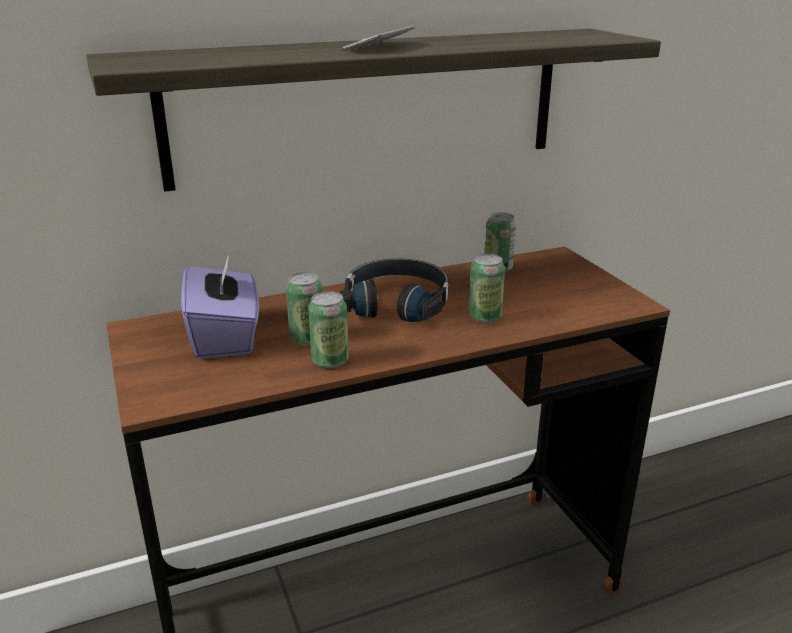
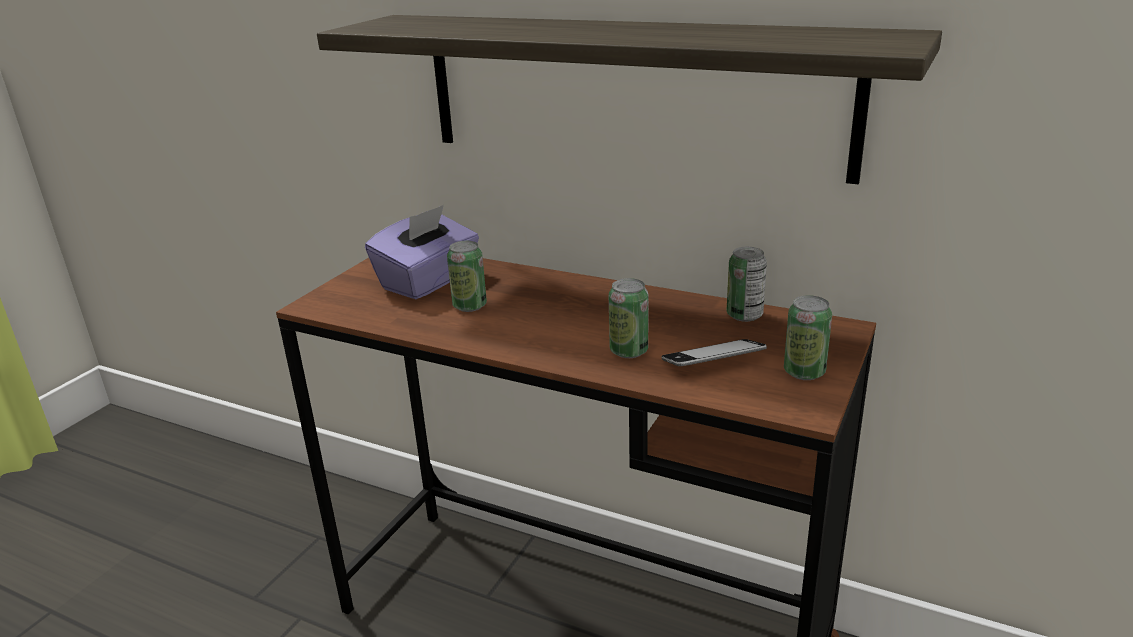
camera: 50 degrees right, 0 degrees up
(330, 361) = (449, 328): can -> can (804, 372)
(379, 47) = (586, 30): phone -> phone (713, 360)
(397, 303) = (588, 308): black headphones -> none

